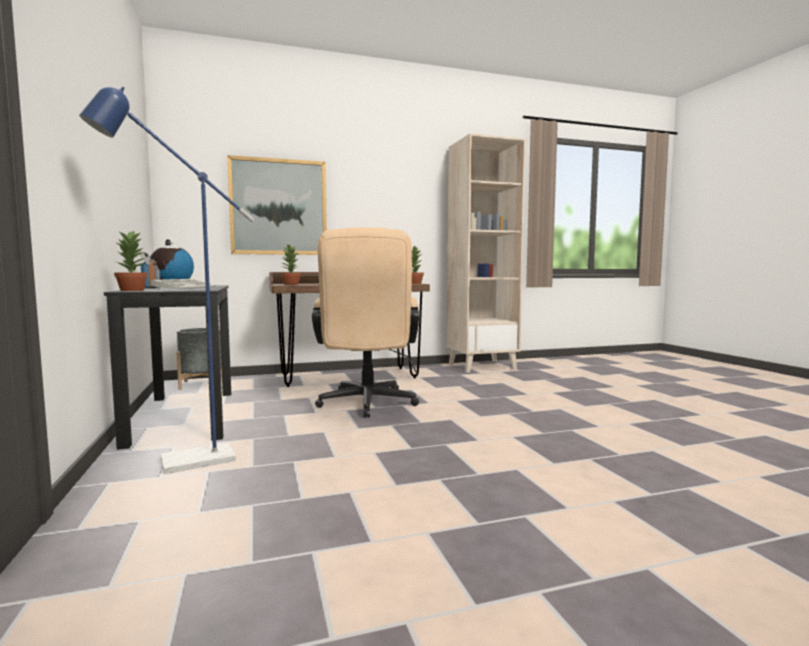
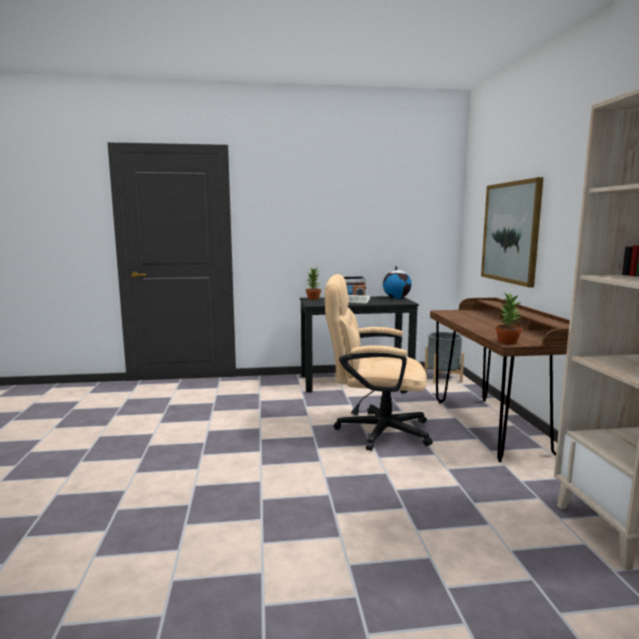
camera: 100 degrees right, 5 degrees up
(183, 462) = (274, 388): blue floor lamp -> none
(290, 284) = (453, 312): potted plant -> none

